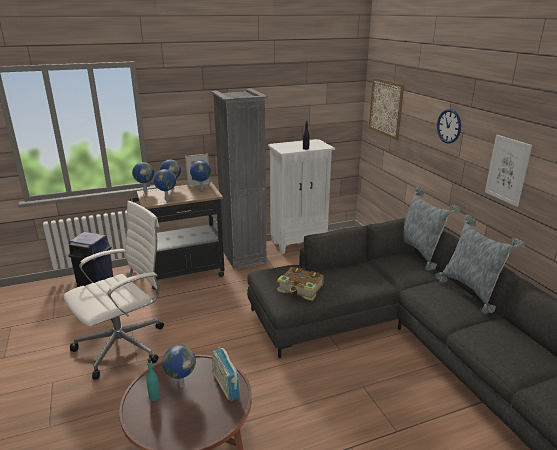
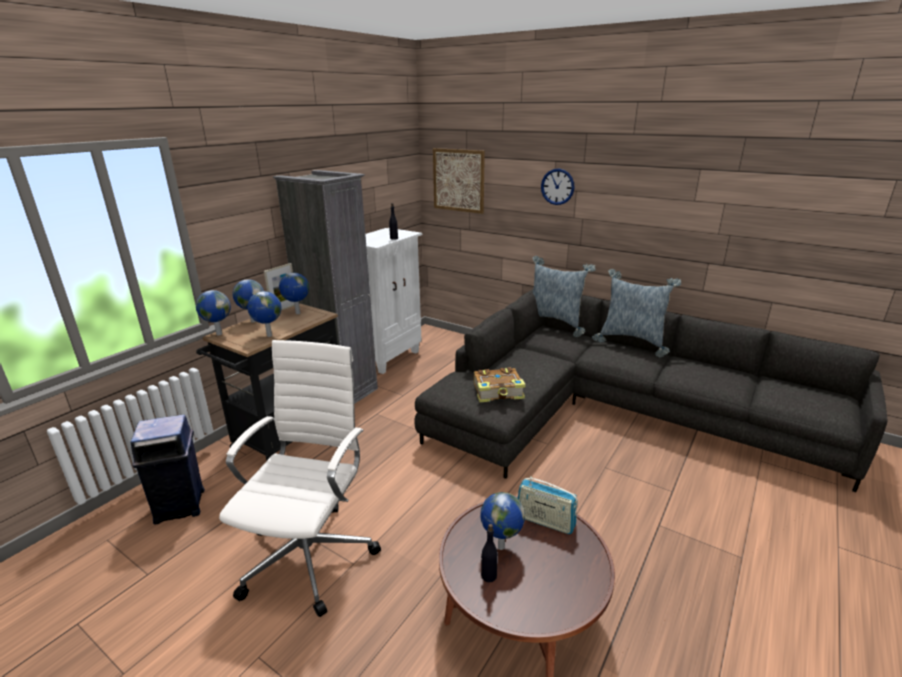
camera: 35 degrees left, 0 degrees up
(154, 396) = (488, 576): turquoise bottle -> black bottle
(507, 170) = (640, 217): picture -> none

